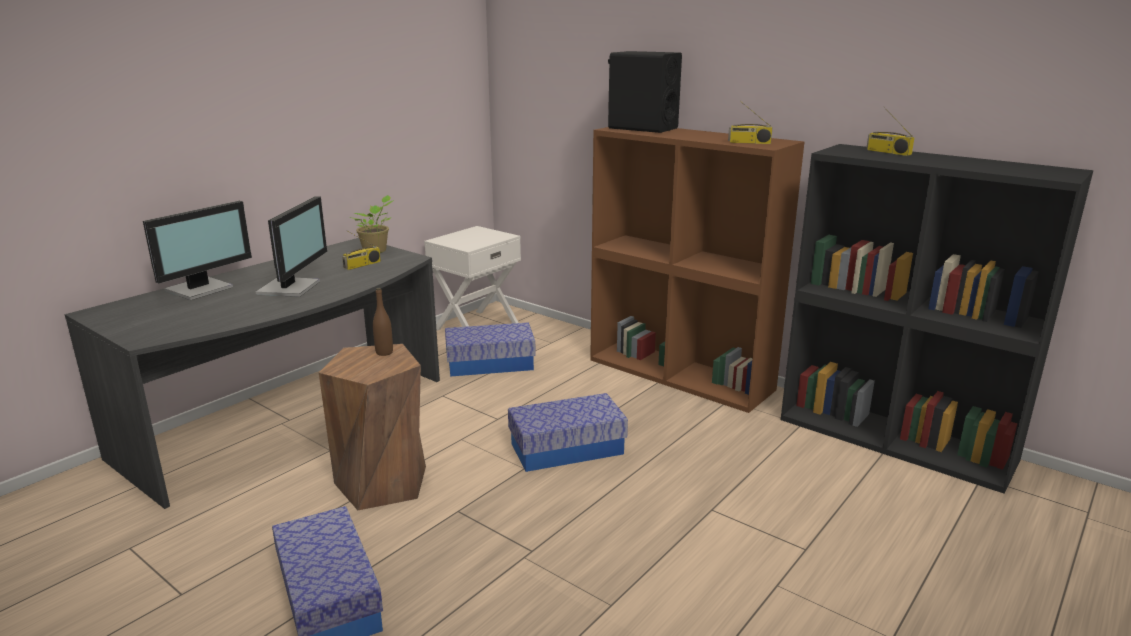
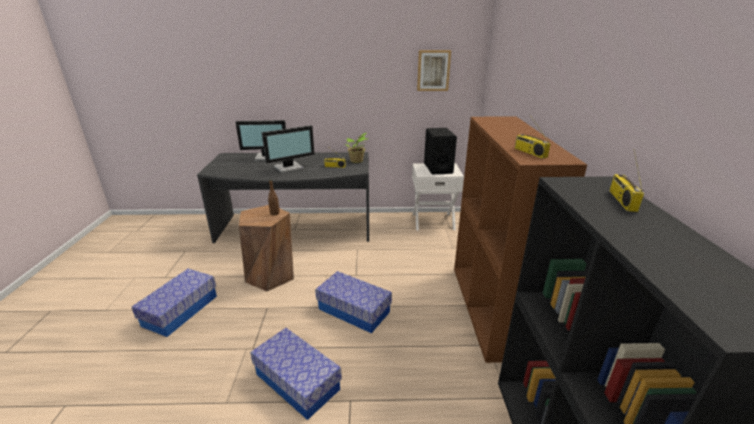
camera: 50 degrees right, 5 degrees up
(430, 83) = (433, 70): none -> picture
(490, 363) = (404, 244): storage box -> storage box (297, 381)
(642, 128) = (505, 122): black speaker -> black speaker (438, 168)

